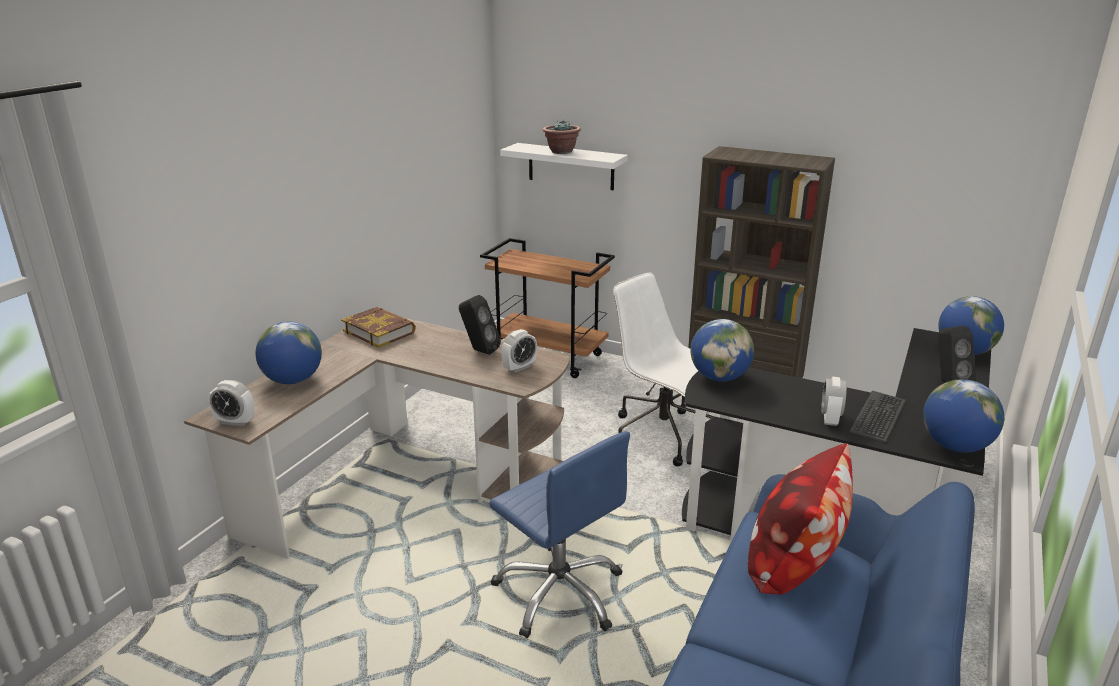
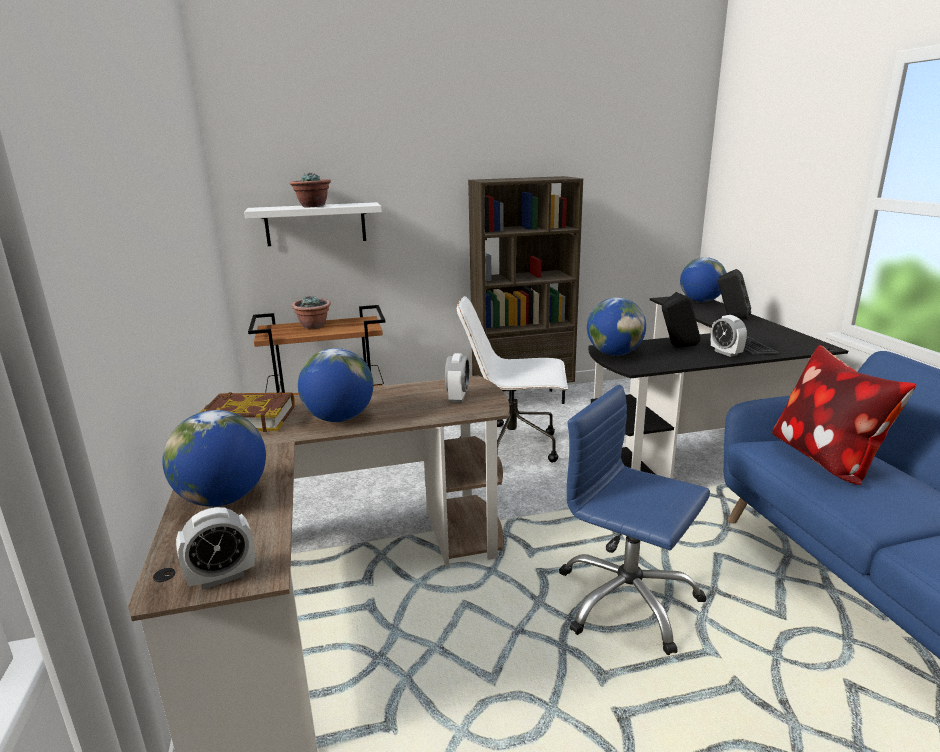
camera: 40 degrees left, 5 degrees down
(479, 351) = (393, 398): black speaker -> black speaker (677, 347)
(546, 262) = (313, 326): none -> potted plant
(560, 592) = (627, 601): blue office chair -> blue office chair turned 150 degrees counterclockwise
(955, 446) = (809, 343): globe -> globe (339, 418)

